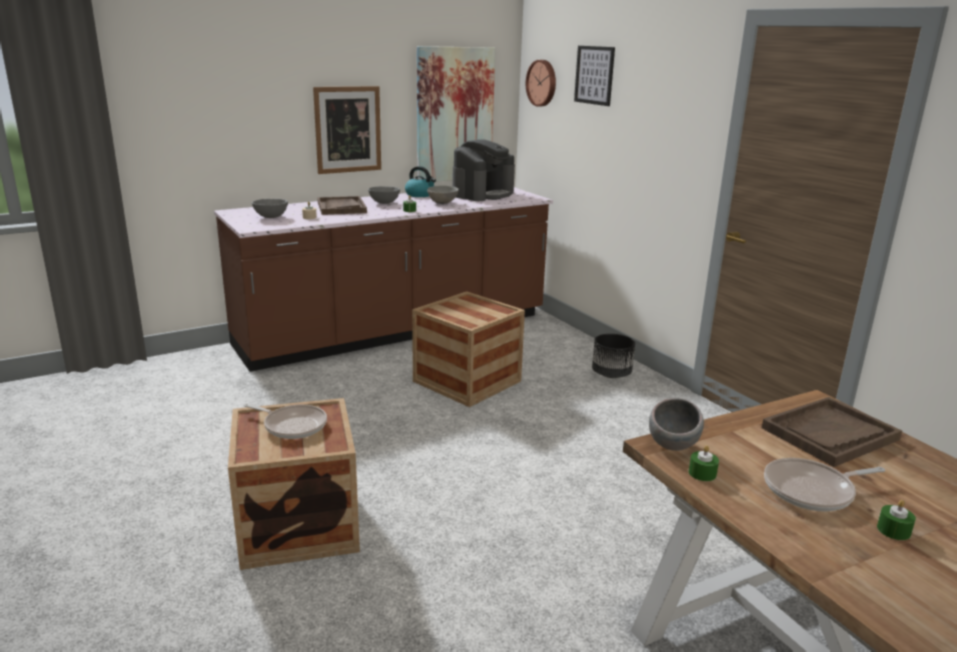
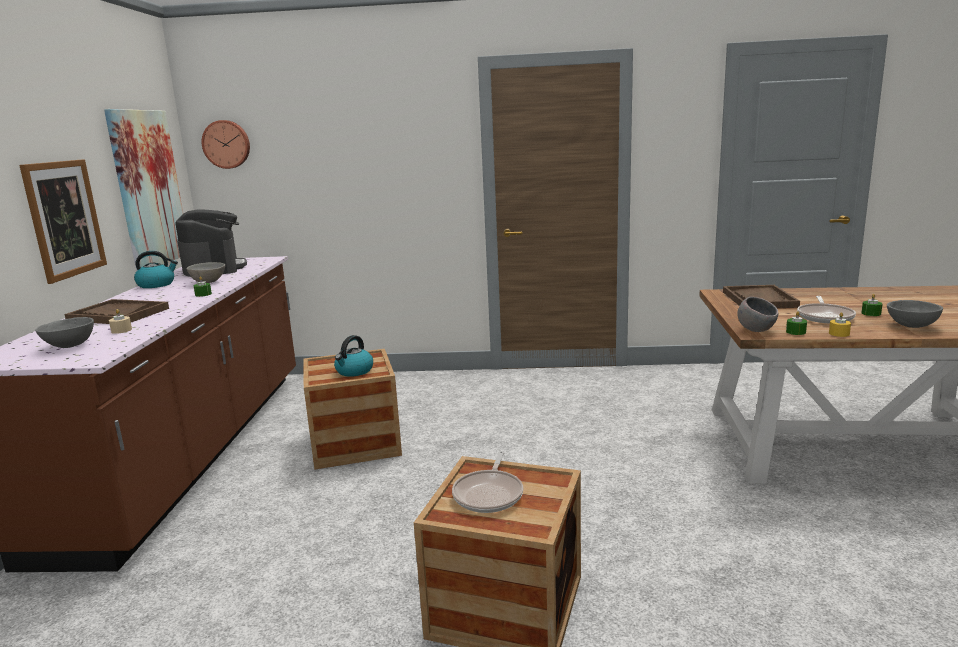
camera: 55 degrees left, 5 degrees down
(292, 425) = (489, 494): frying pan -> frying pan turned 135 degrees clockwise
(383, 203) = (148, 299): grey bowl -> grey bowl (911, 326)
(465, 315) = (354, 371): none -> kettle
(594, 75) = (307, 127): picture -> none
(611, 374) = (432, 385): black planter -> none
(737, 506) = (839, 333): none -> yellow candle

